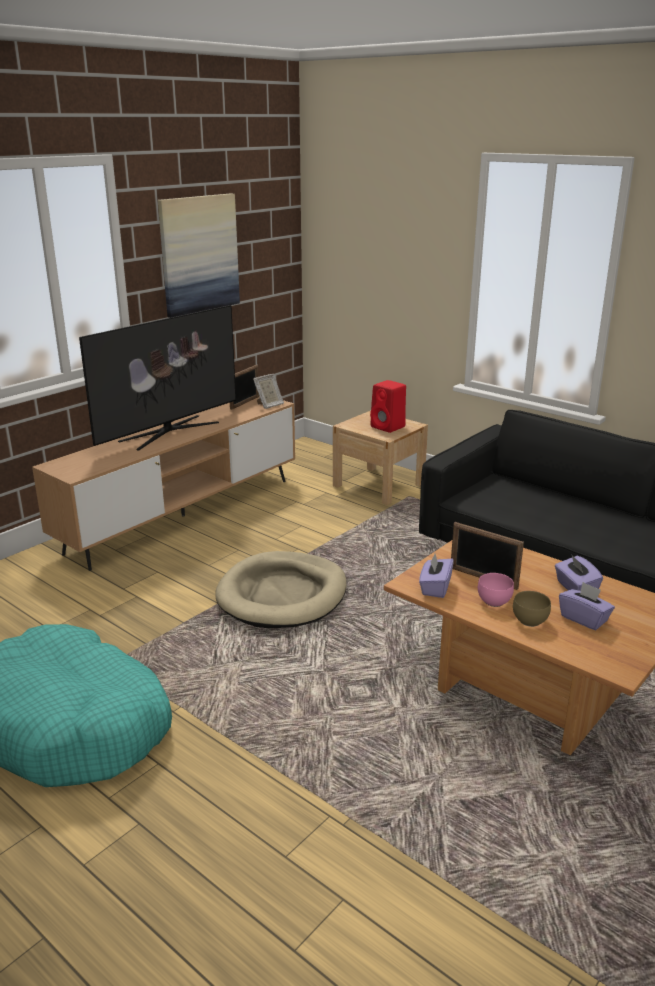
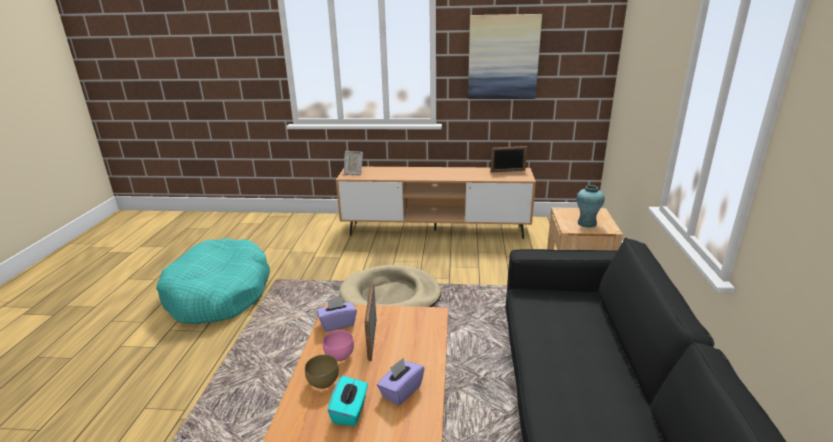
camera: 55 degrees right, 0 degrees up
(169, 432) = (431, 172): television -> none
(269, 405) = (517, 177): picture frame -> picture frame (353, 173)
(389, 427) = (586, 223): red speaker -> turquoise vase
(584, 619) = (350, 411): purple tissue box -> turquoise tissue box

